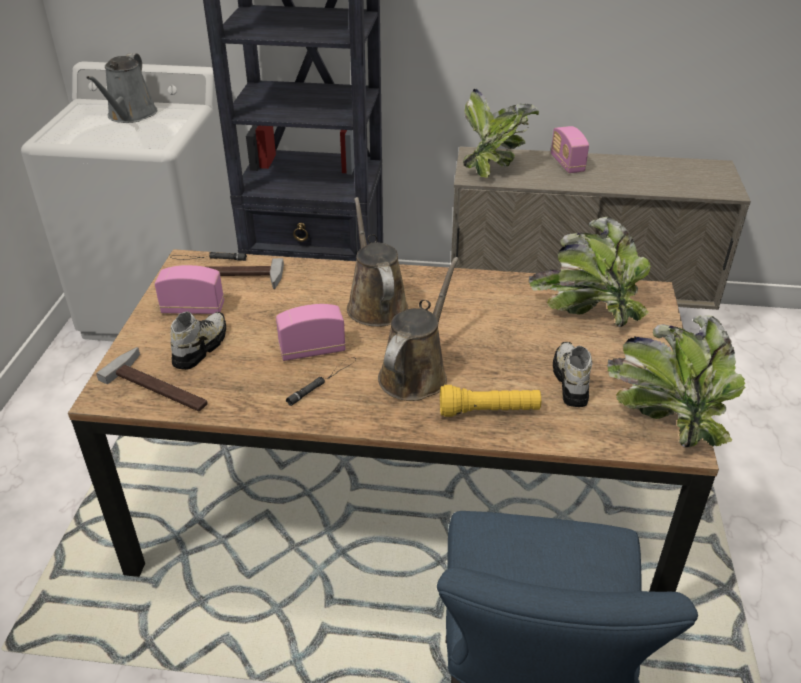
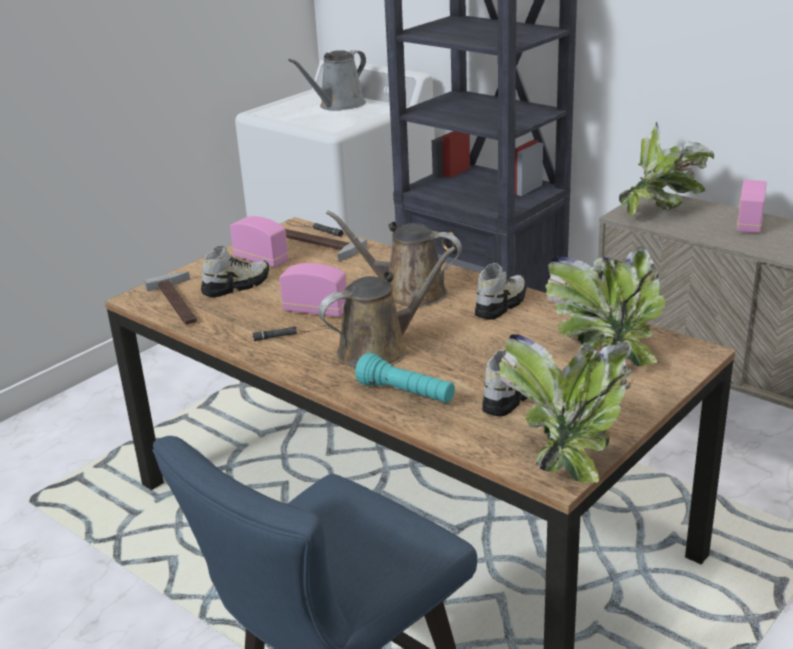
camera: 35 degrees right, 10 degrees down
(375, 304) = (408, 292): brown watering can -> brown watering can turned 90 degrees counterclockwise
(466, 293) = (501, 305): none -> shoe
(489, 412) = (406, 394): yellow flashlight -> turquoise flashlight

